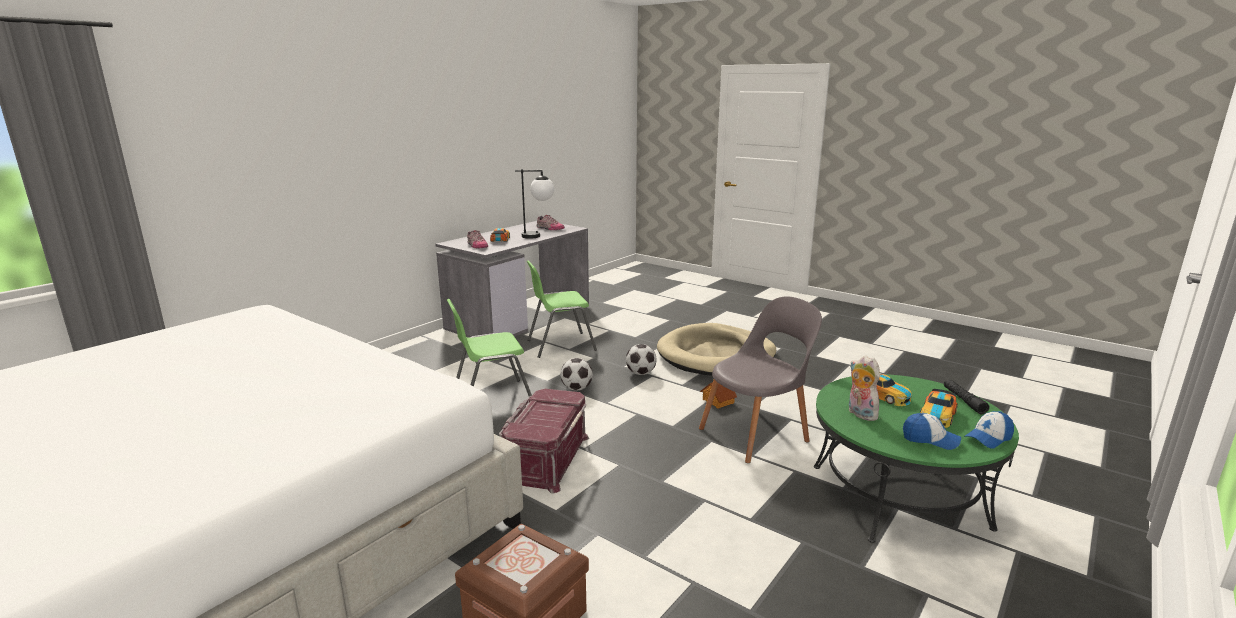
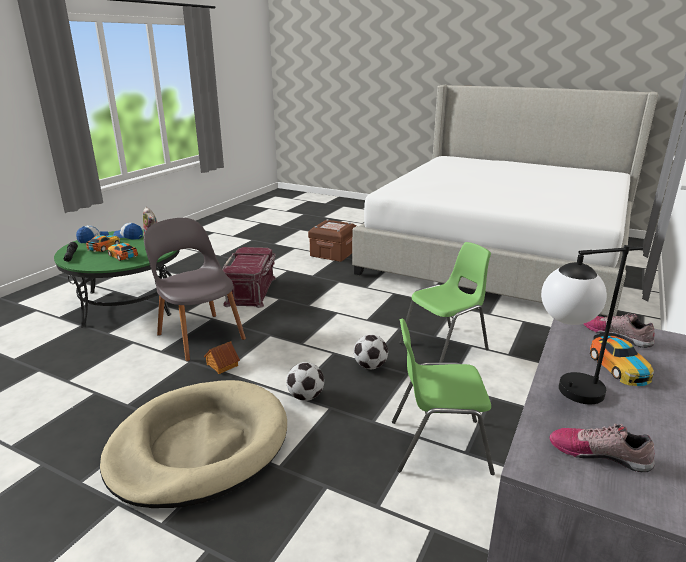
camera: 170 degrees right, 5 degrees up
(546, 458) = (360, 304): red storage box -> red storage box (252, 291)
(560, 345) = (437, 445): green chair -> green chair turned 150 degrees counterclockwise
(757, 433) = (199, 335): grey chair -> grey chair turned 90 degrees clockwise

